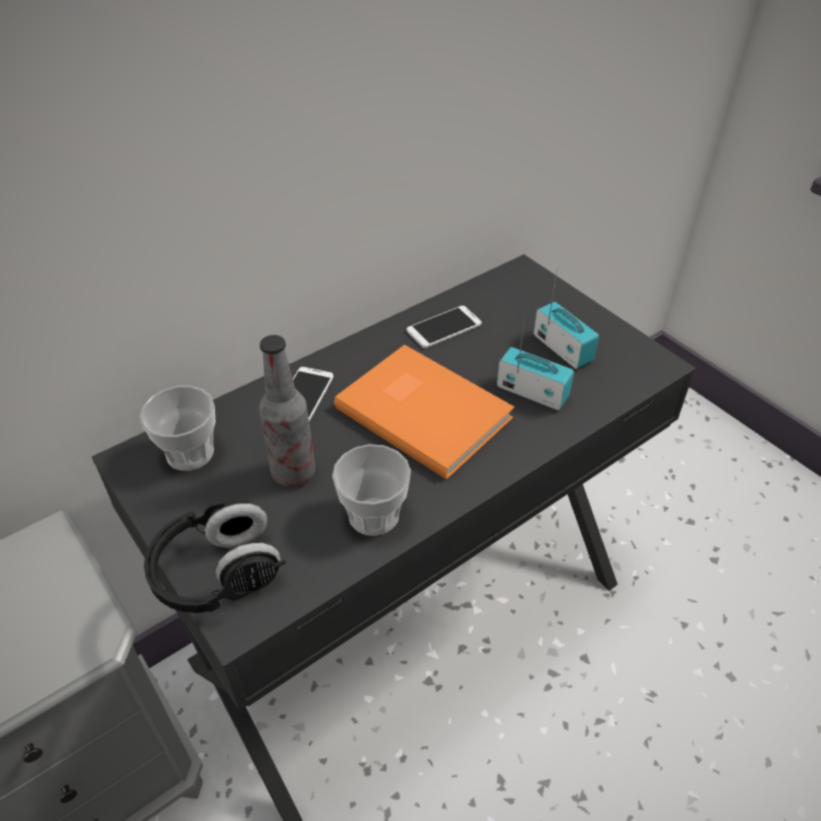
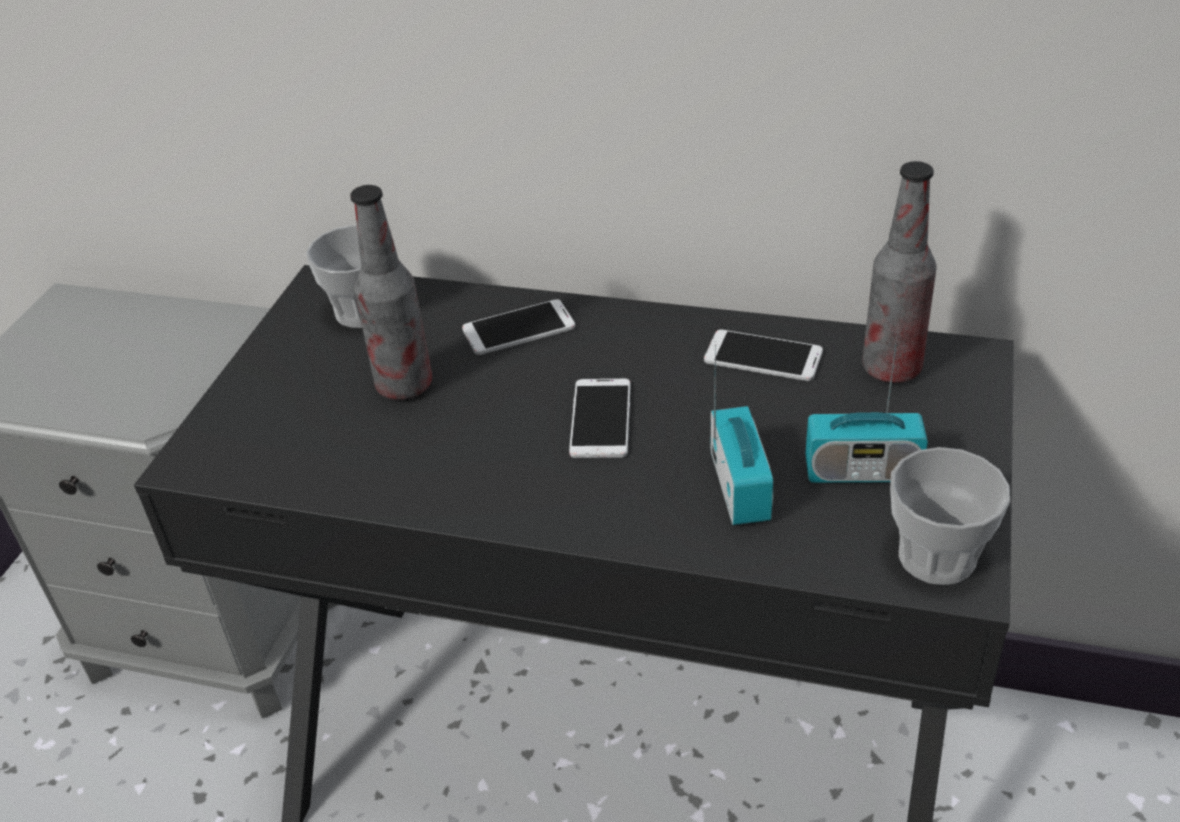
camera: 55 degrees right, 5 degrees down
(218, 574) = (233, 418): black headphones -> none
(373, 515) = (400, 472): cup -> cup (936, 557)
(424, 409) = (600, 419): orange book -> phone
(502, 297) = (891, 369): none -> bottle
(562, 348) = (862, 471): radio -> radio turned 75 degrees clockwise

